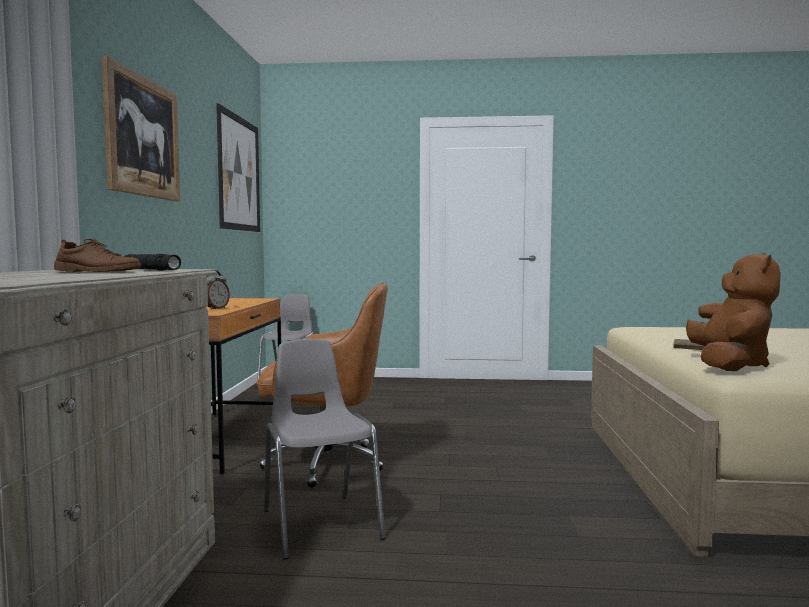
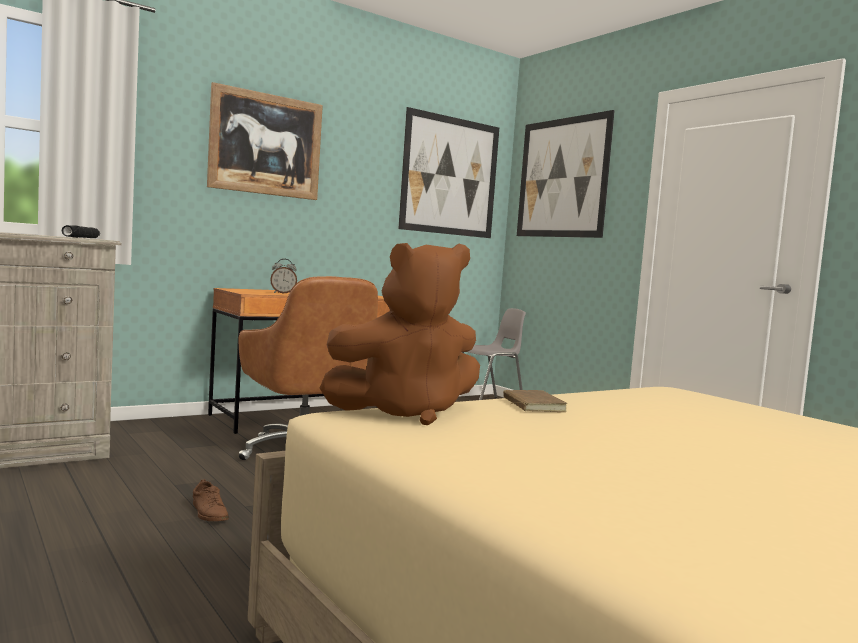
camera: 50 degrees right, 0 degrees up
(97, 271) = (37, 234): brown shoe -> brown shoe (209, 512)
(320, 524) = (172, 476): grey chair -> none
(329, 178) = (562, 178): none -> picture

